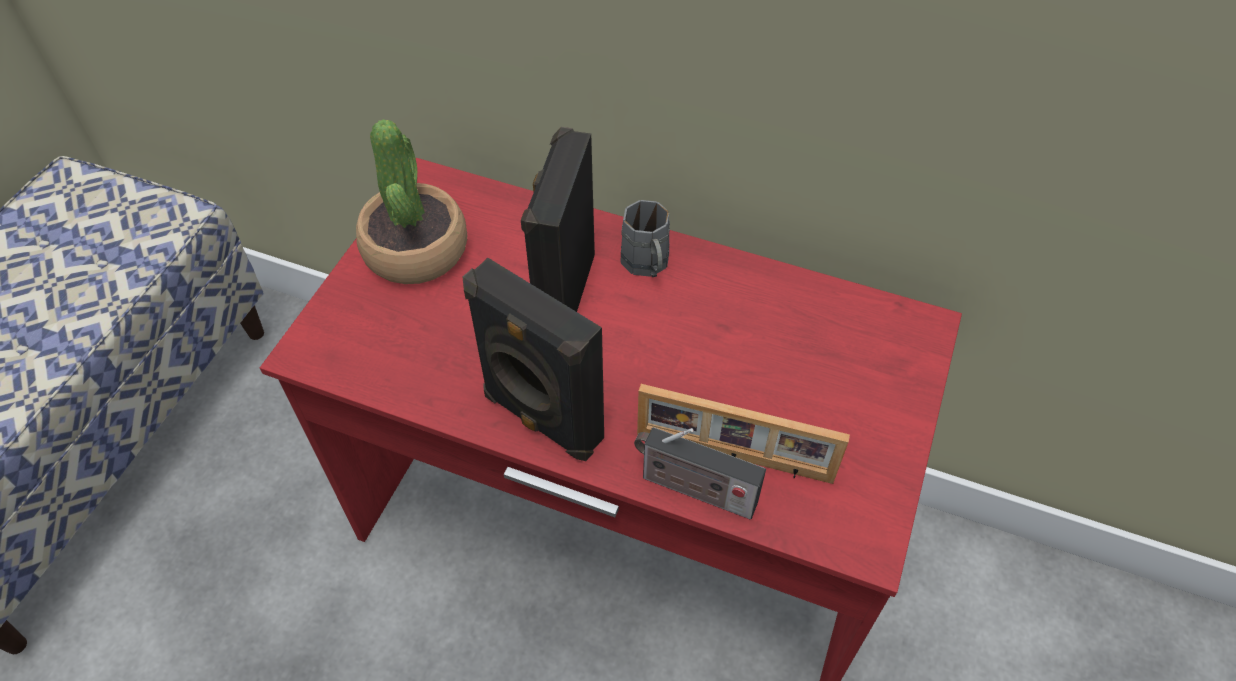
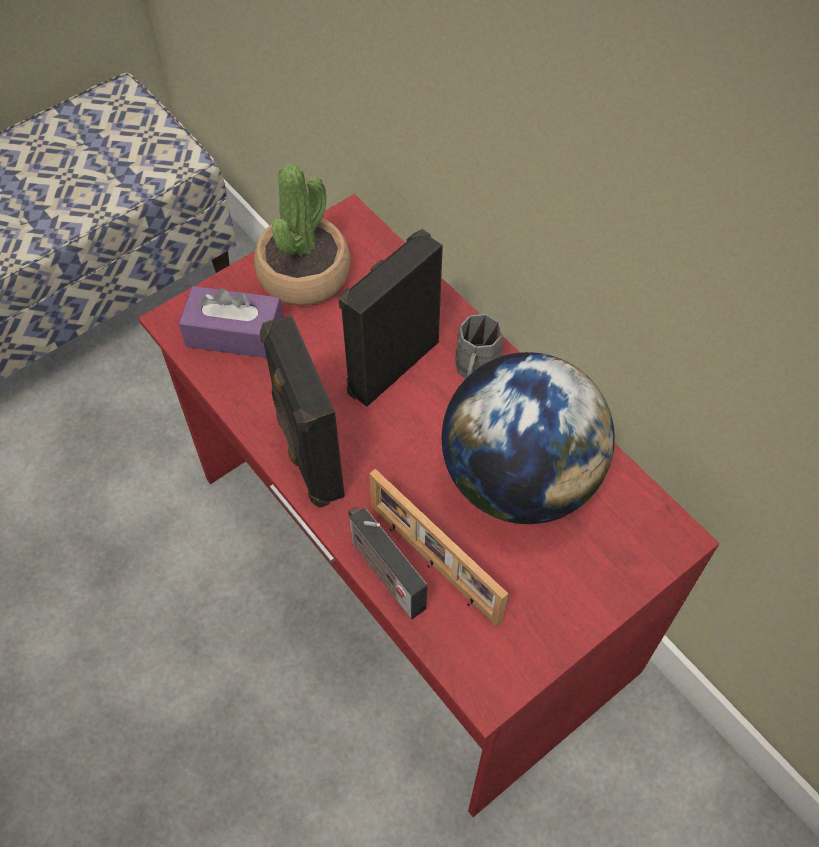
camera: 30 degrees right, 5 degrees up
(381, 336) = (235, 334): none -> purple tissue box
(755, 341) = (518, 479): none -> globe

